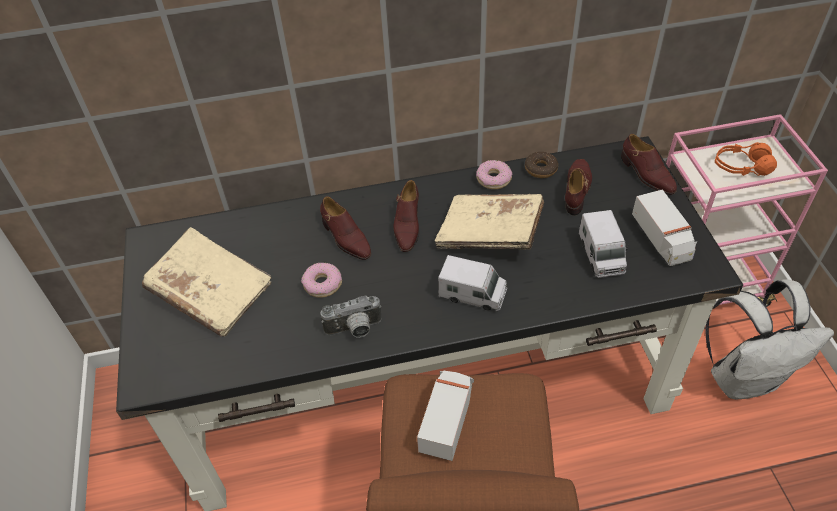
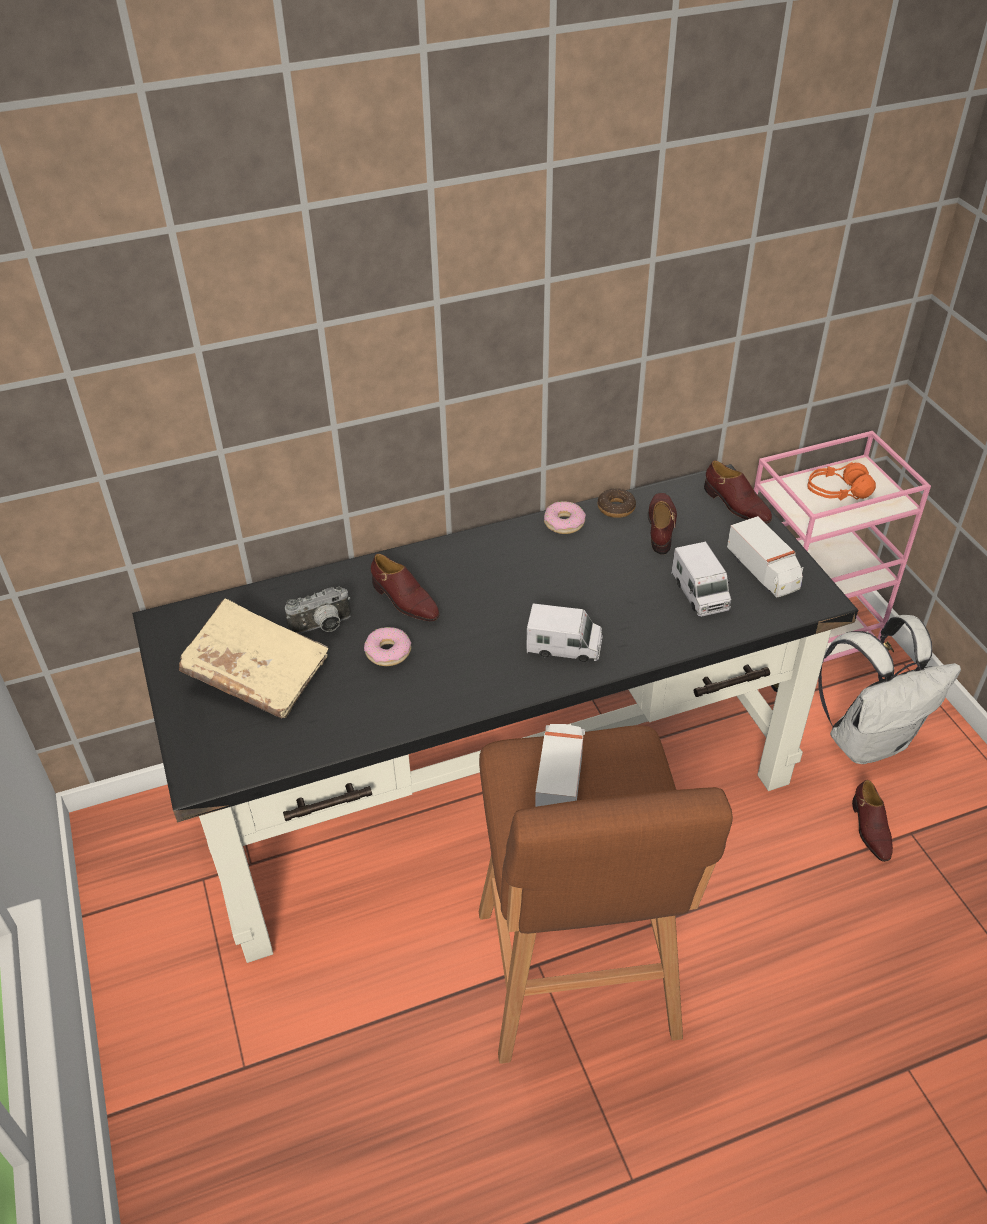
camera: 10 degrees left, 5 degrees down
(354, 330) = (436, 697): camera -> camera (323, 627)
(407, 225) = (474, 581): brown shoe -> brown shoe (870, 829)
(490, 234) = (571, 582): beige book -> none

